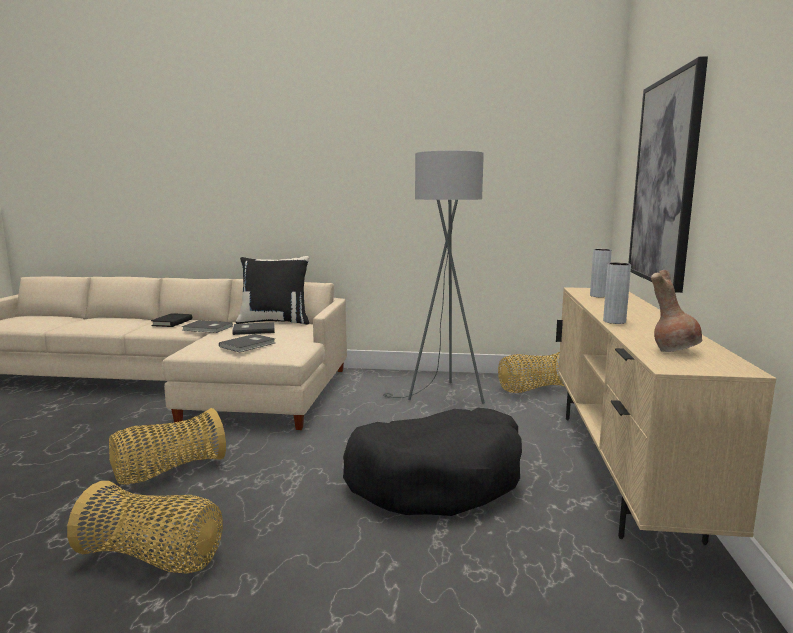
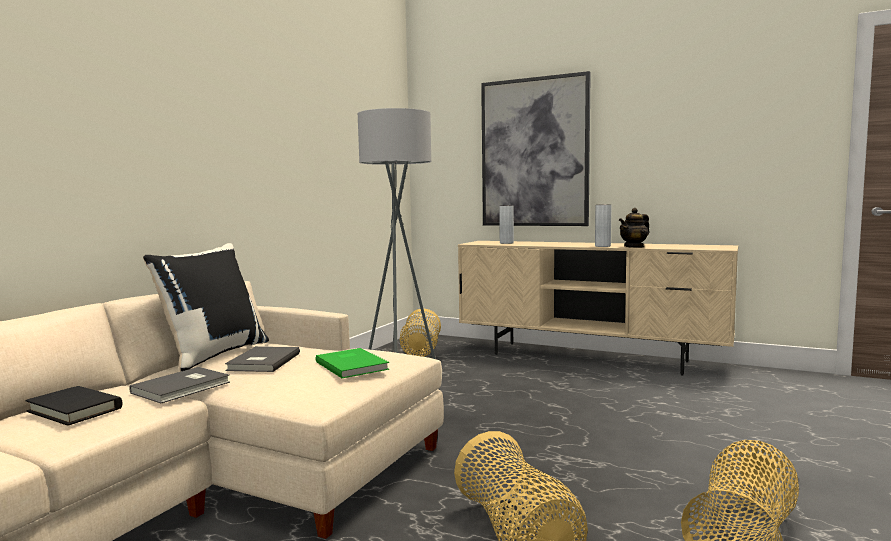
camera: 70 degrees left, 5 degrees down
(249, 345) = (353, 365): grey book -> green book
(436, 479) = (589, 405): black dog bed -> none
(629, 331) = (634, 246): none -> teapot
(674, 351) = (685, 246): brown vase -> none

